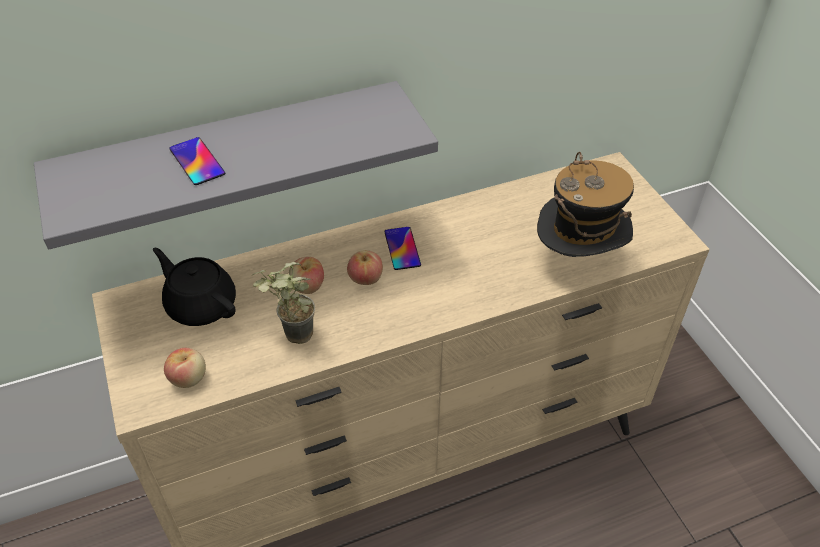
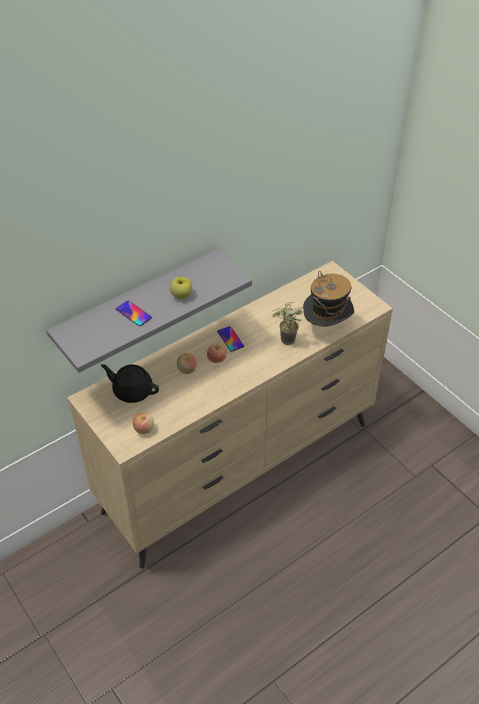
camera: 15 degrees left, 0 degrees up
(291, 338) = (189, 398): potted plant -> potted plant (285, 343)
(297, 145) = (181, 295): none -> apple

